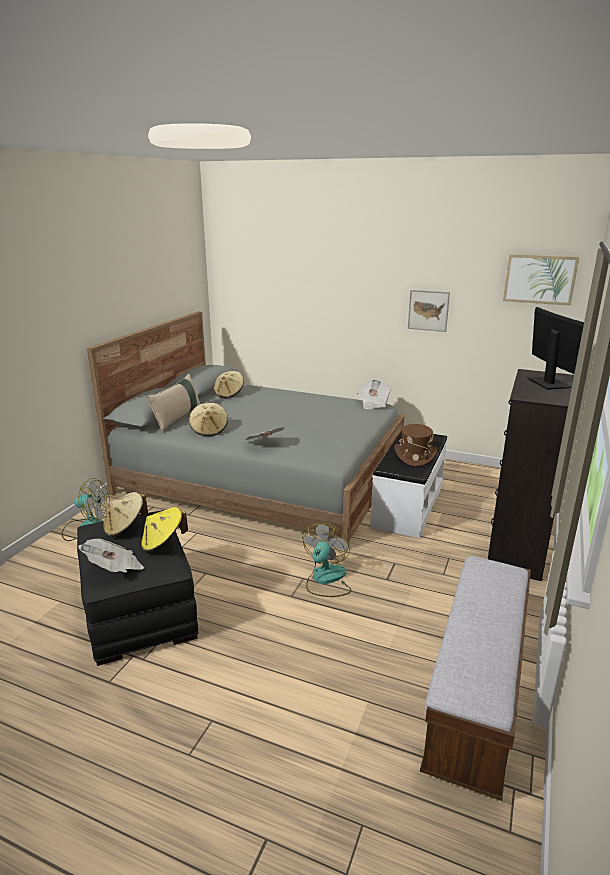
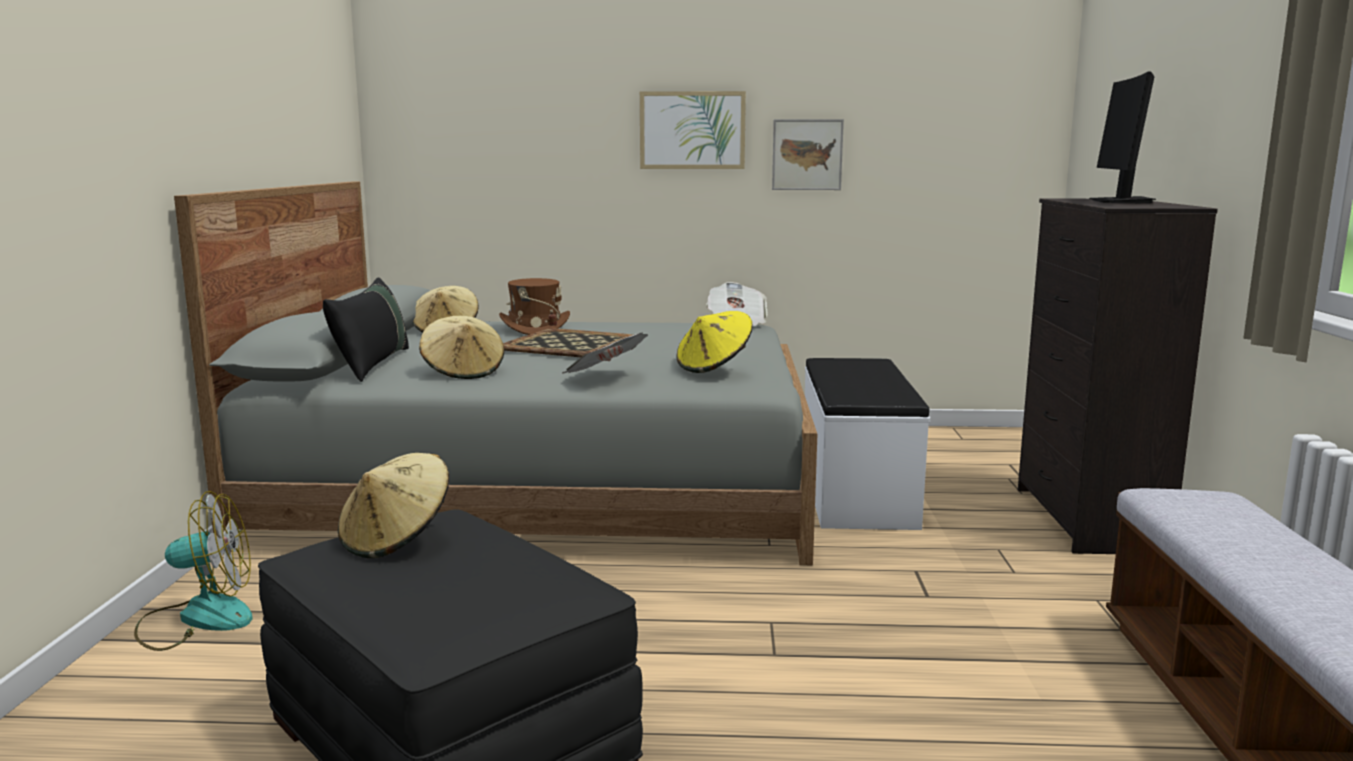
camera: 20 degrees left, 10 degrees down
(114, 569) = (443, 609): newspaper -> none
(163, 543) = (519, 551): yellow hat -> yellow hat (714, 367)
(177, 418) = (372, 364): beige pillow -> black pillow
(270, 414) = (567, 344): none -> tray
(326, 580) = (817, 616): fan -> none
(414, 456) = (872, 383): brown hat -> brown hat (534, 328)
(539, 279) = (990, 88): picture -> picture (692, 130)
(549, 383) = (1121, 201): monitor -> monitor turned 135 degrees counterclockwise

